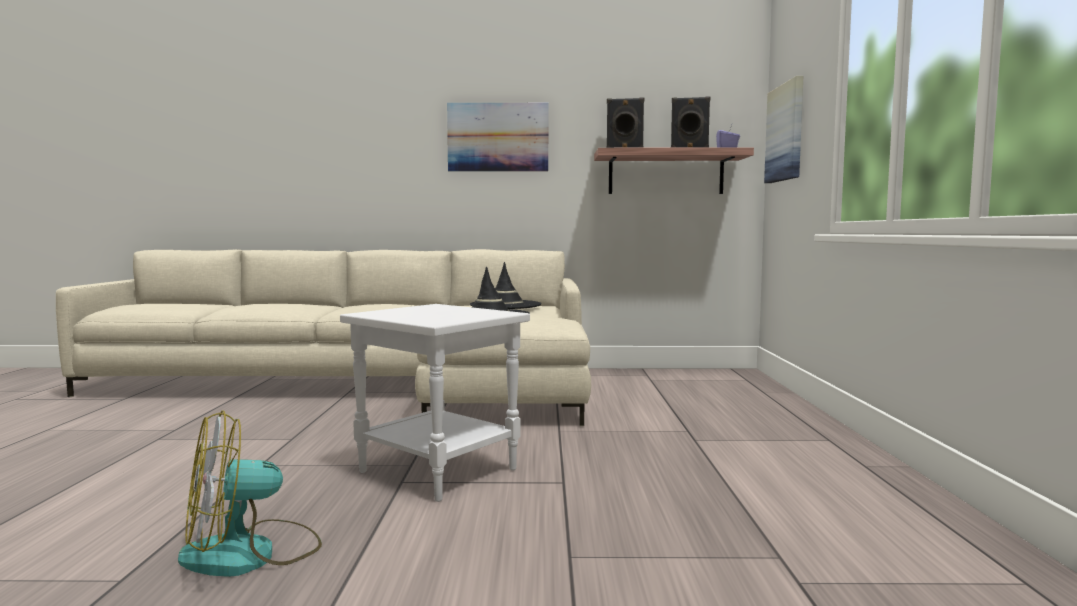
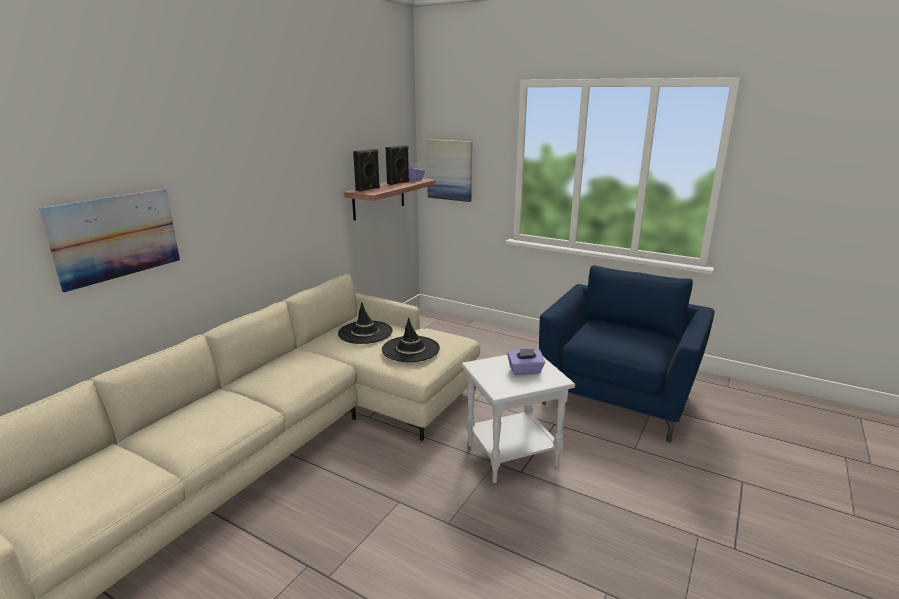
camera: 60 degrees left, 15 degrees up
(251, 554) = (593, 540): fan -> none
(444, 314) = (525, 371): none -> purple tissue box
(498, 137) = (286, 190): picture -> picture (116, 236)
(743, 518) = (617, 398): none -> blue armchair

